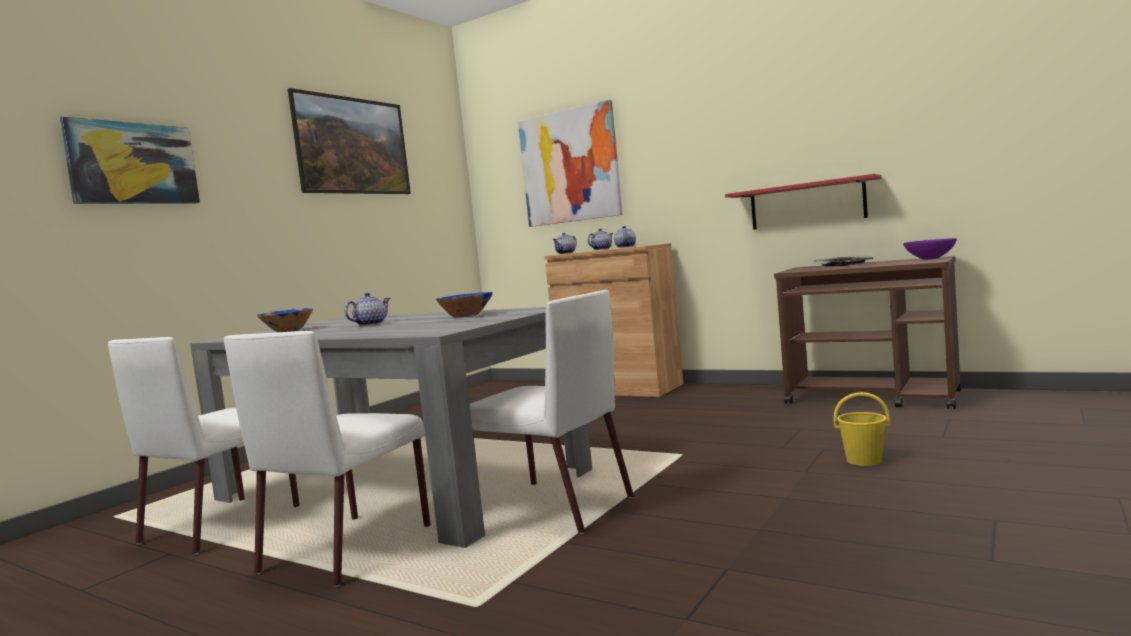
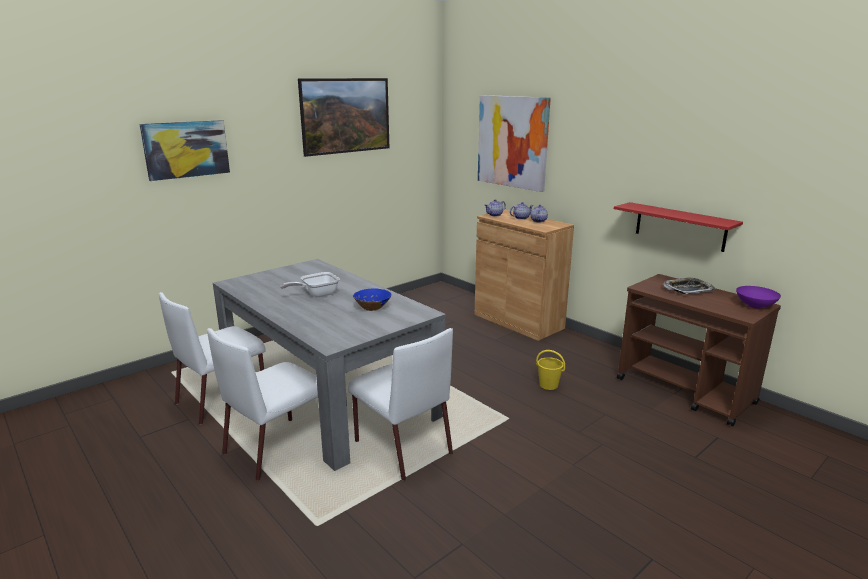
camera: 15 degrees right, 15 degrees up
(288, 331) = (270, 284): blue bowl -> none
(370, 324) = (316, 294): teapot -> frying pan
(863, 460) = (619, 466): yellow bucket -> yellow bucket (548, 385)

